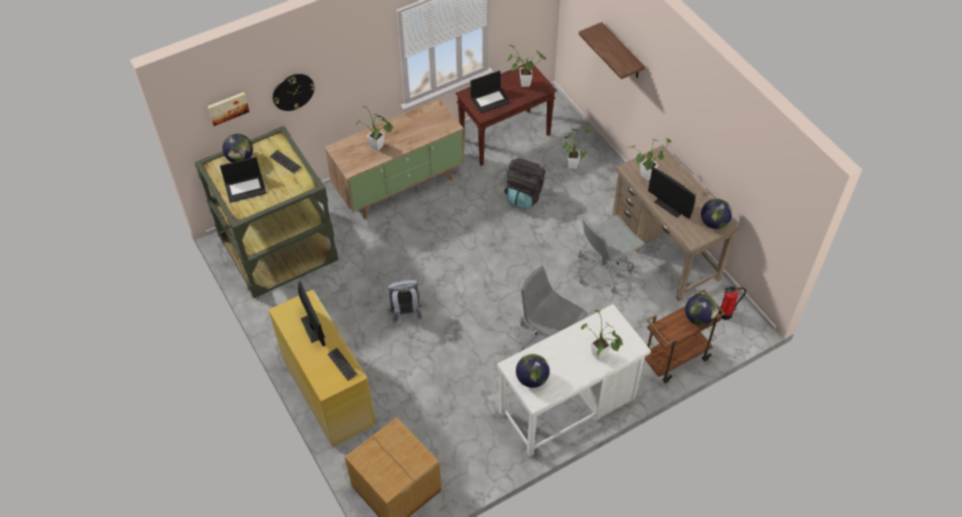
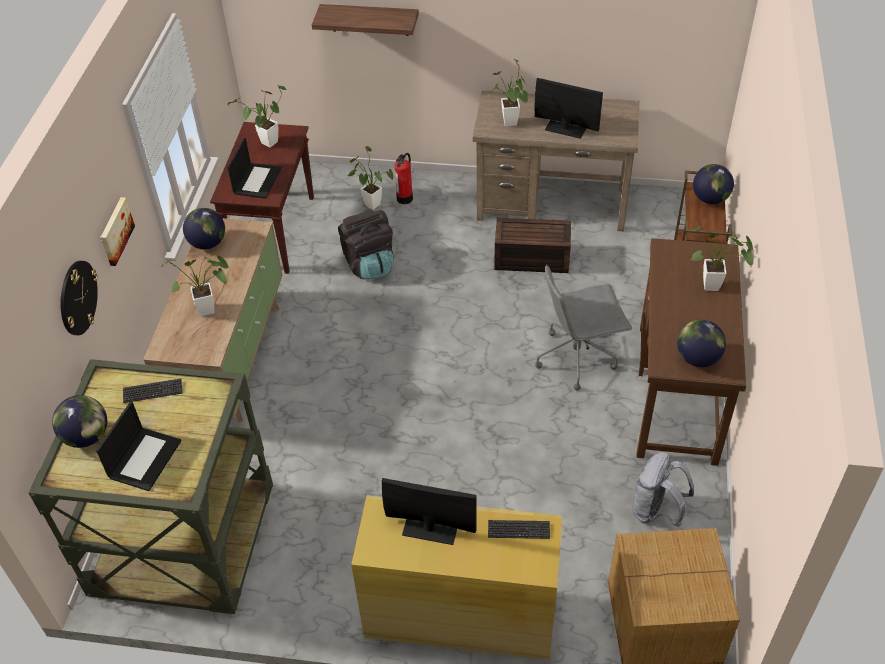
camera: 50 degrees left, 5 degrees down
(228, 108) = (27, 371): picture -> picture (115, 231)
(405, 313) = (420, 463): grey backpack -> grey backpack (656, 511)
(568, 406) = (678, 392): white desk -> brown desk
(605, 269) = (530, 259): grey office chair -> brown storage box
(669, 206) = (565, 129): monitor -> monitor turned 150 degrees counterclockwise
(714, 223) = (618, 113): globe -> globe (208, 243)
(725, 314) = (669, 209): fire extinguisher -> fire extinguisher (405, 198)

